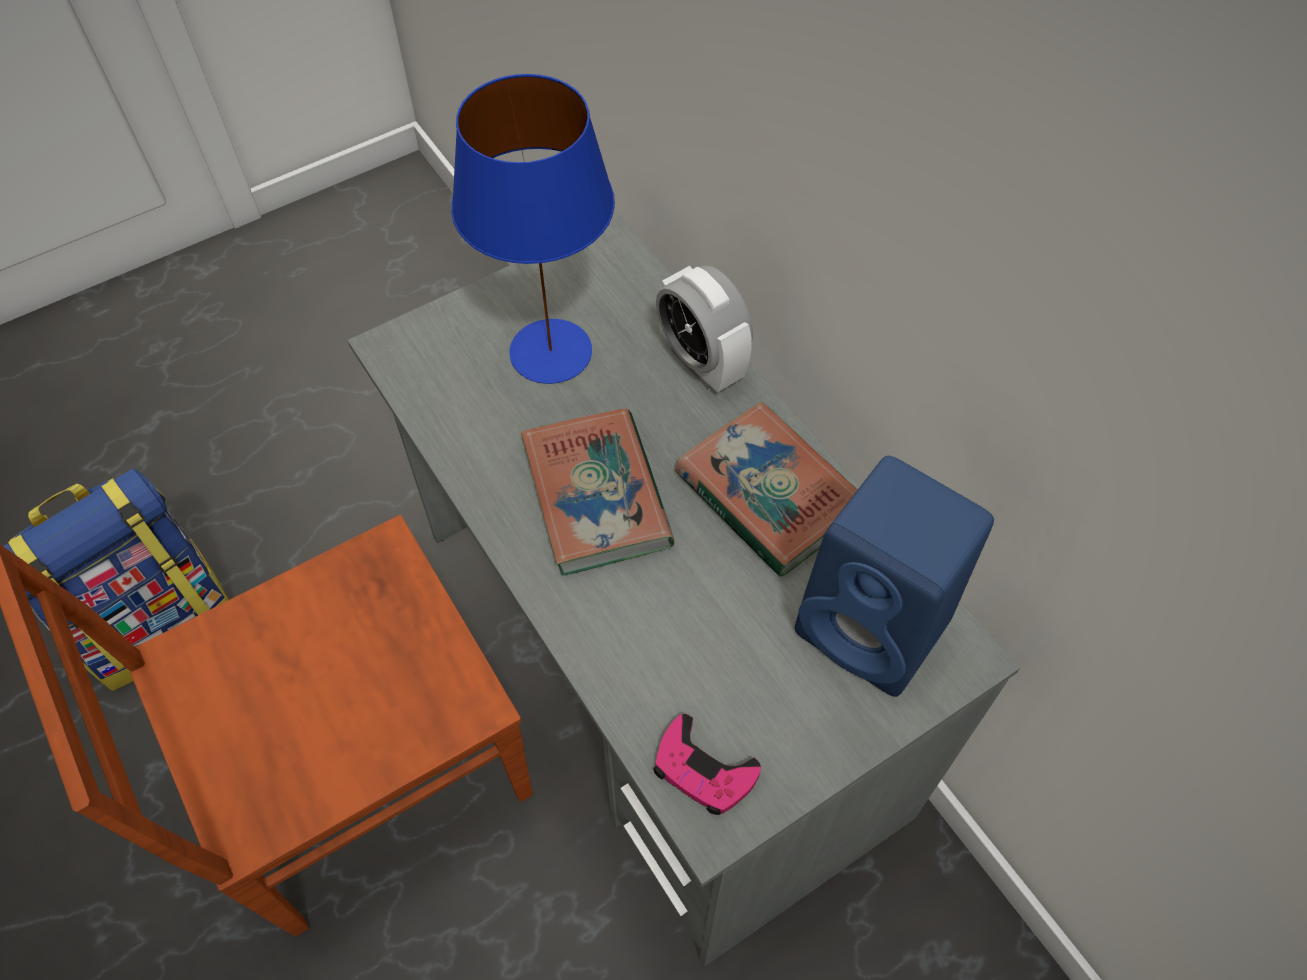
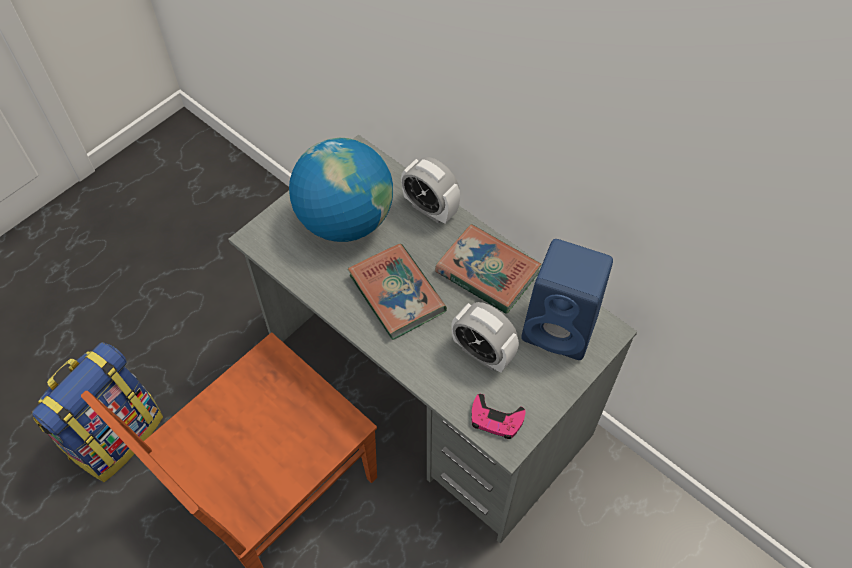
camera: 15 degrees left, 0 degrees up
(549, 351) = (344, 220): blue table lamp -> globe
(716, 639) = (482, 353): none -> alarm clock

